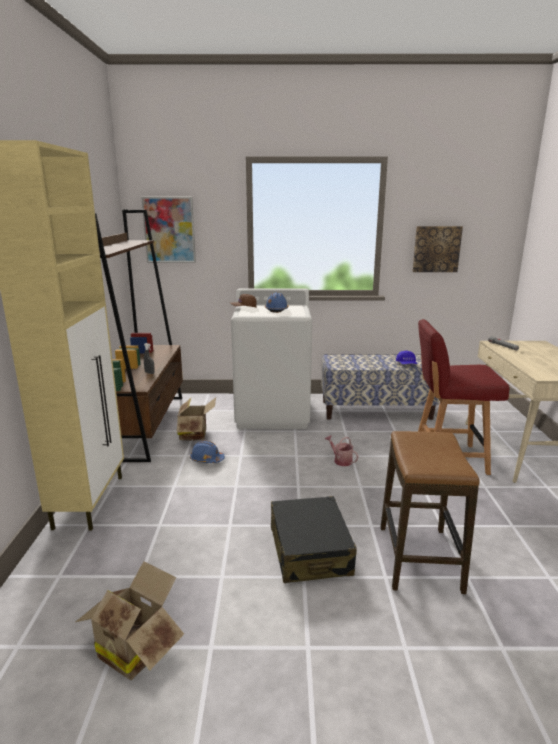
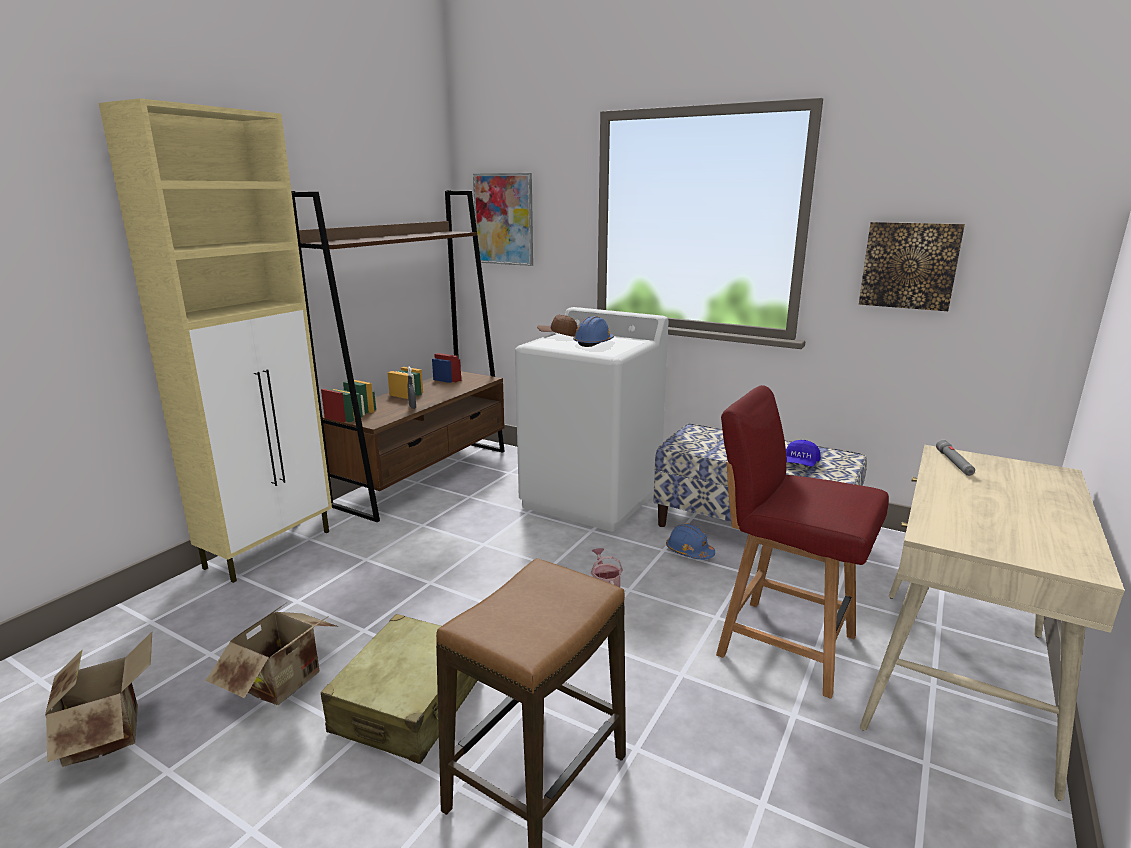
camera: 30 degrees right, 0 degrees up
(196, 434) = (465, 502): cardboard box -> cardboard box (286, 682)
(206, 459) = (438, 537): blue hard hat -> blue hard hat (689, 552)
(310, 550) = (410, 703): black suitcase -> beige suitcase

